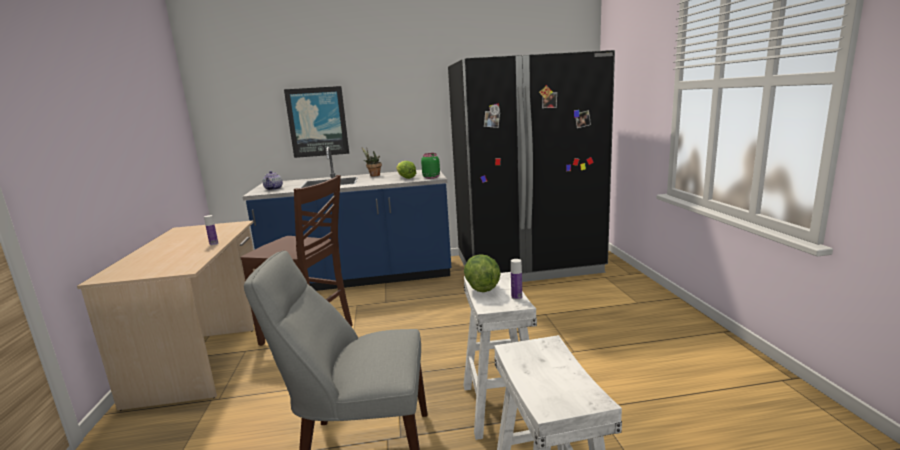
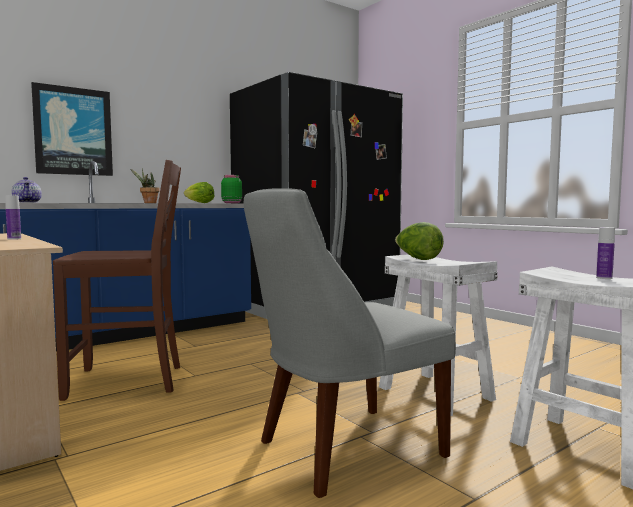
camera: 30 degrees left, 10 degrees down
(516, 297) = (462, 261): bottle -> bottle (604, 278)

